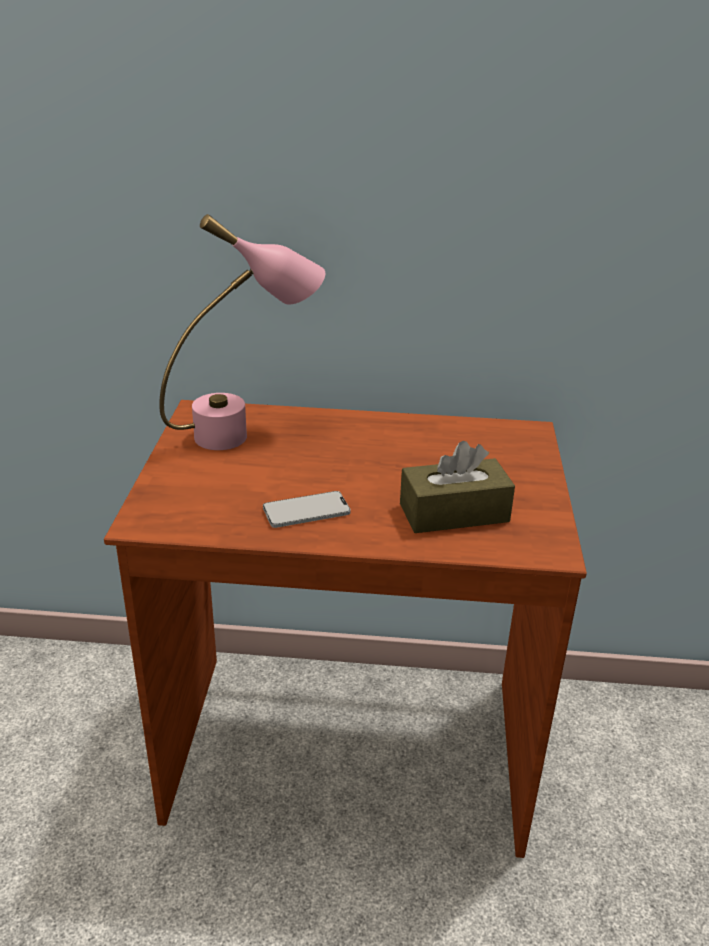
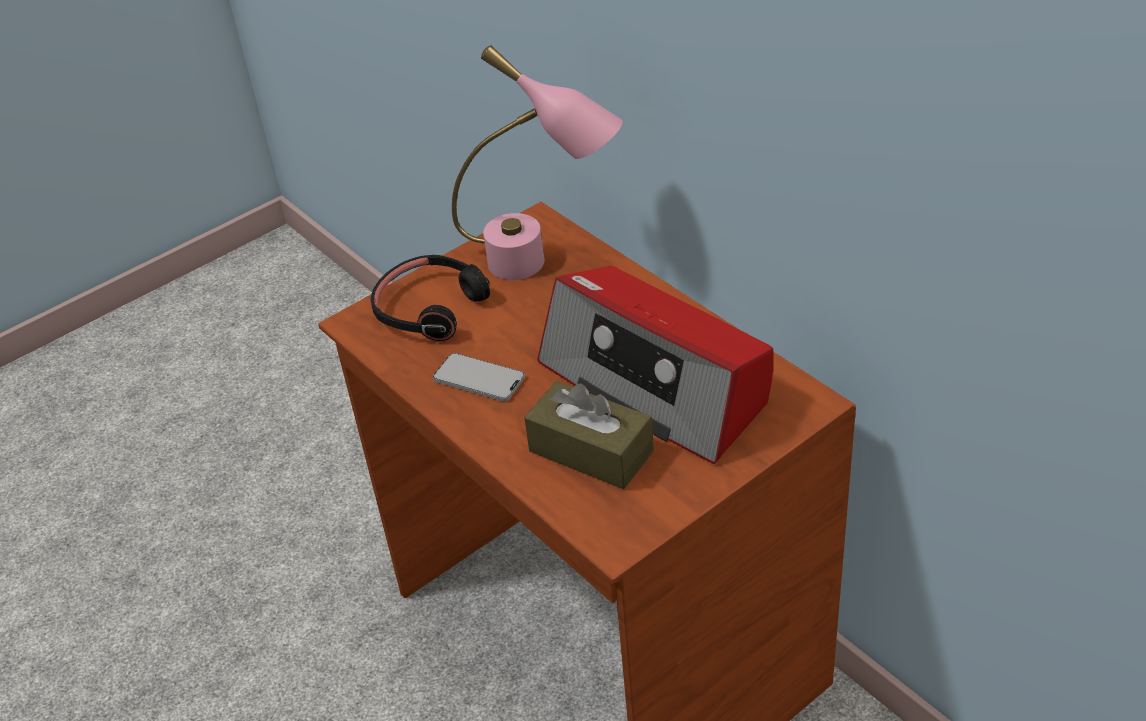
camera: 50 degrees right, 10 degrees up
(195, 488) = (430, 308): none -> black headphones
(431, 460) = (657, 384): none -> radio

